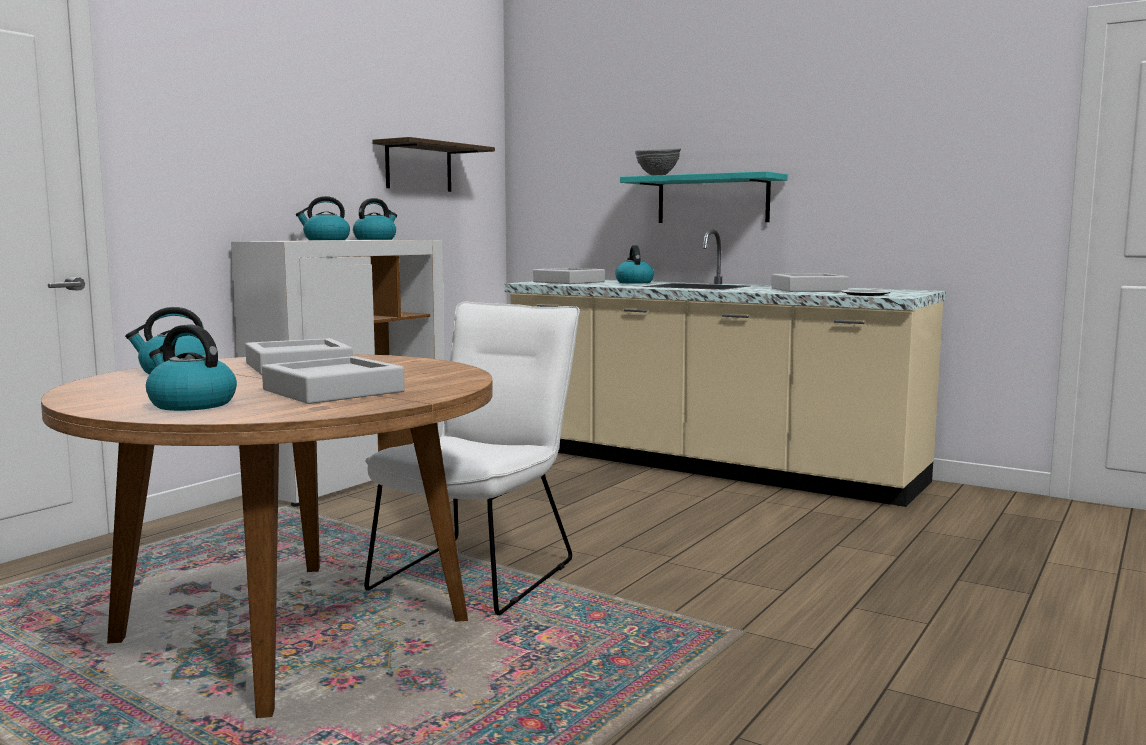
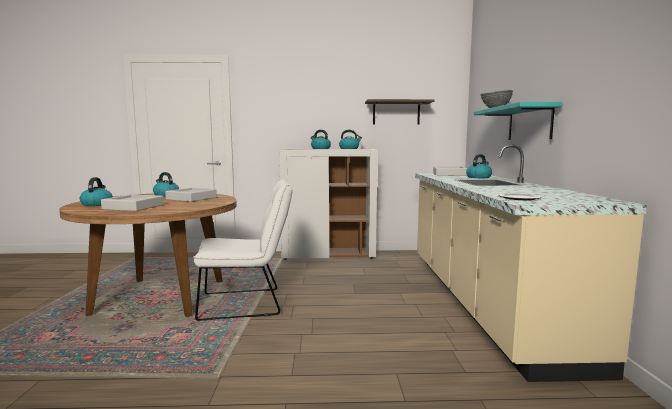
camera: 55 degrees right, 0 degrees up
(808, 289) = (525, 191): grey tray -> none

